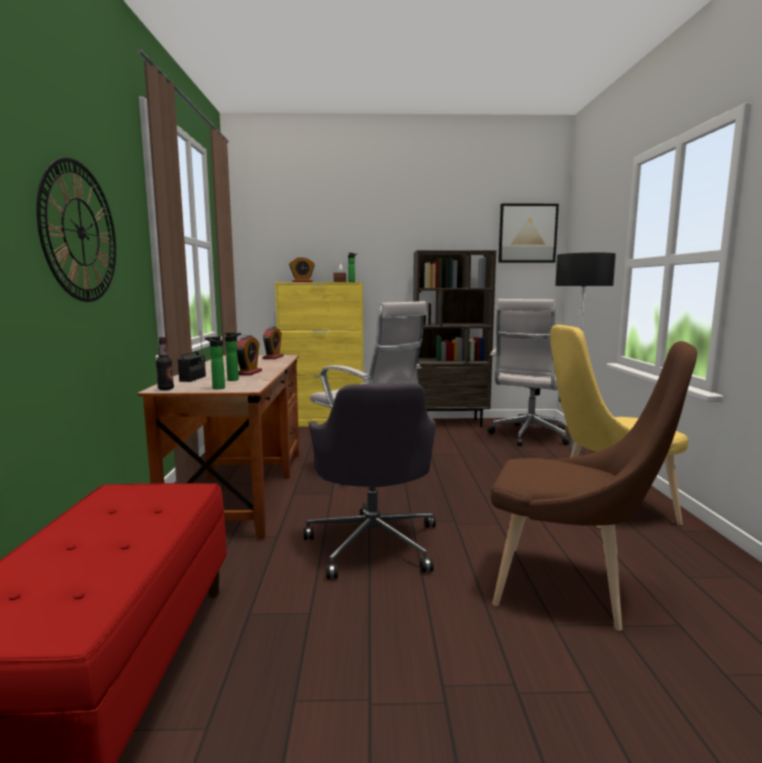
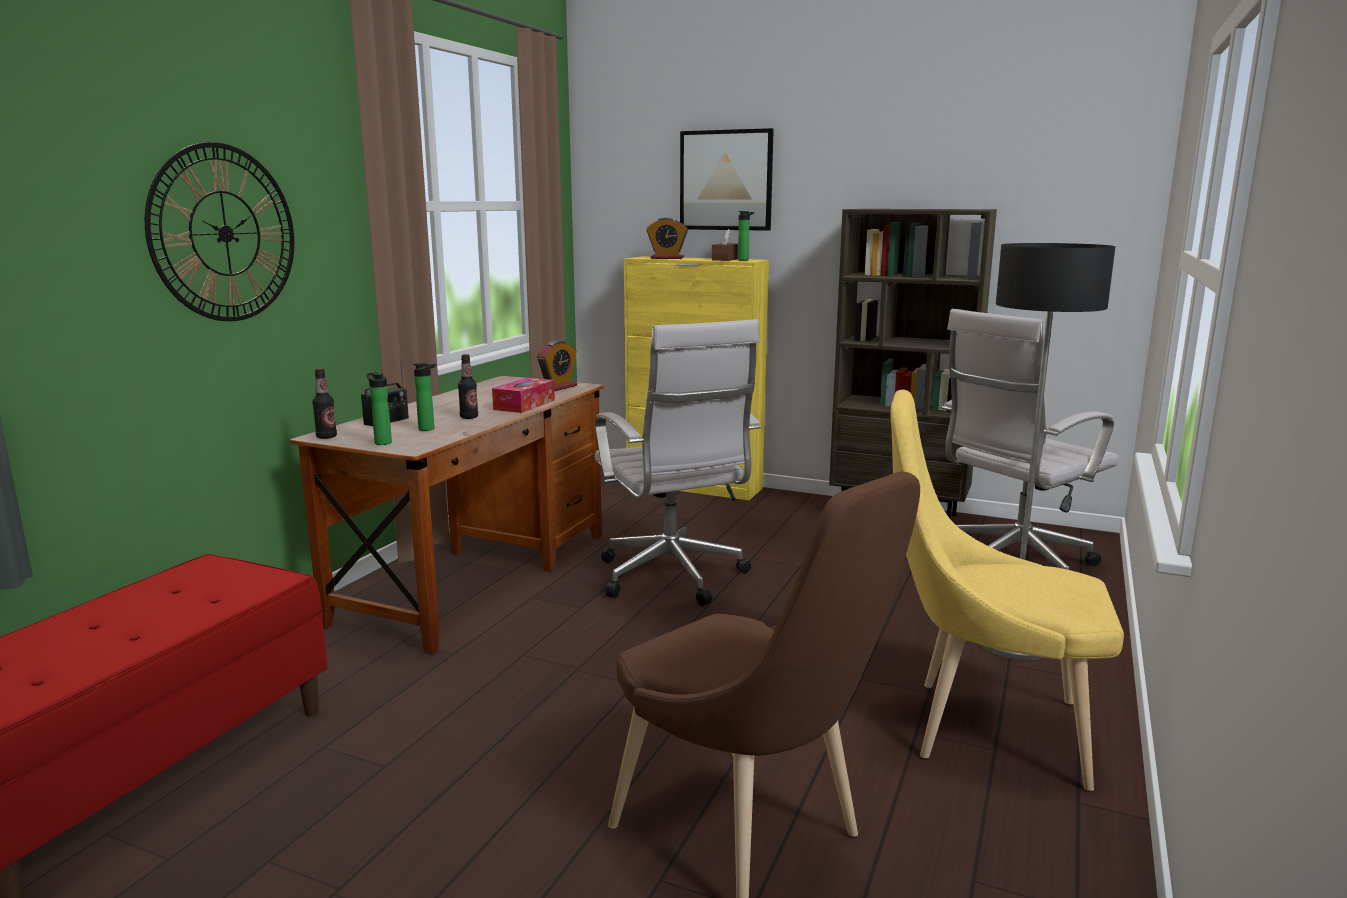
camera: 25 degrees right, 5 degrees up
(248, 373) = (469, 417): alarm clock -> bottle
(271, 365) = (524, 405): none -> tissue box
(373, 543) = (556, 694): grey office chair -> none
(527, 233) = (1083, 171): picture -> picture (726, 180)

